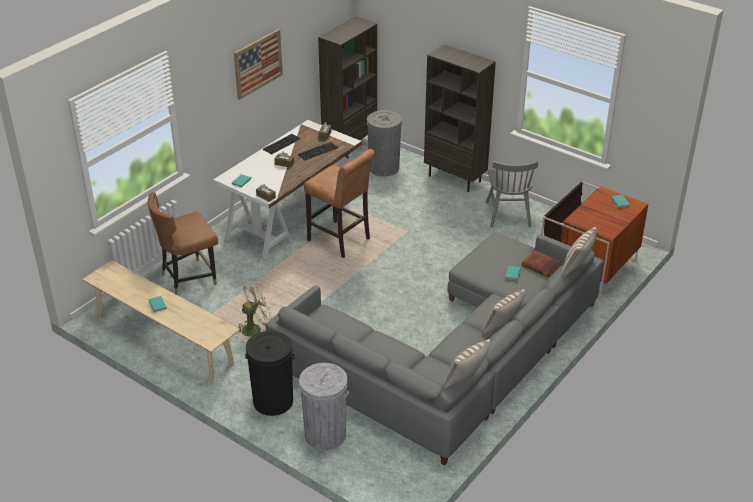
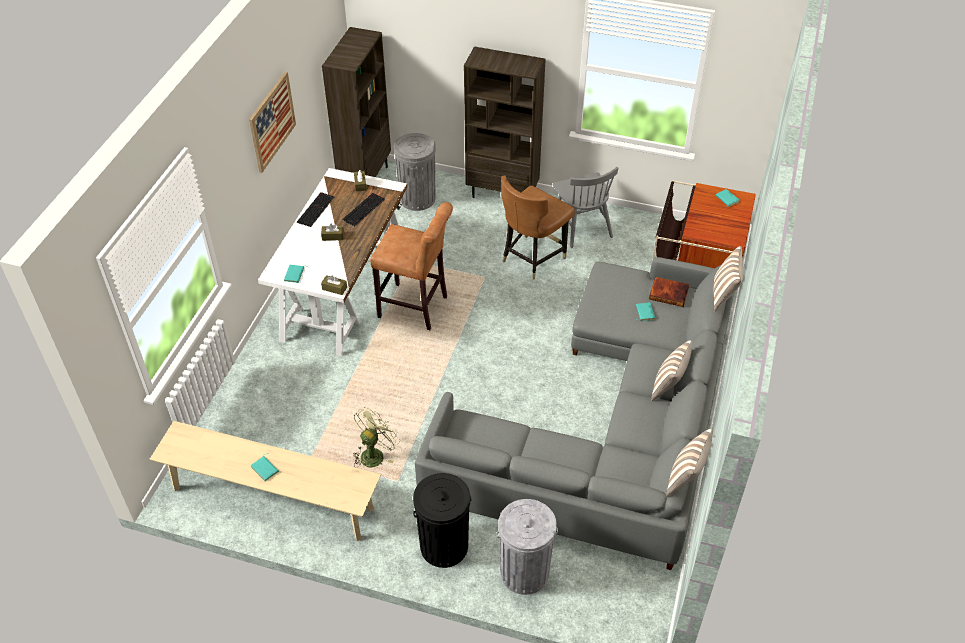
camera: 20 degrees left, 10 degrees up
(188, 278) = (262, 406): brown chair -> brown chair (532, 258)

